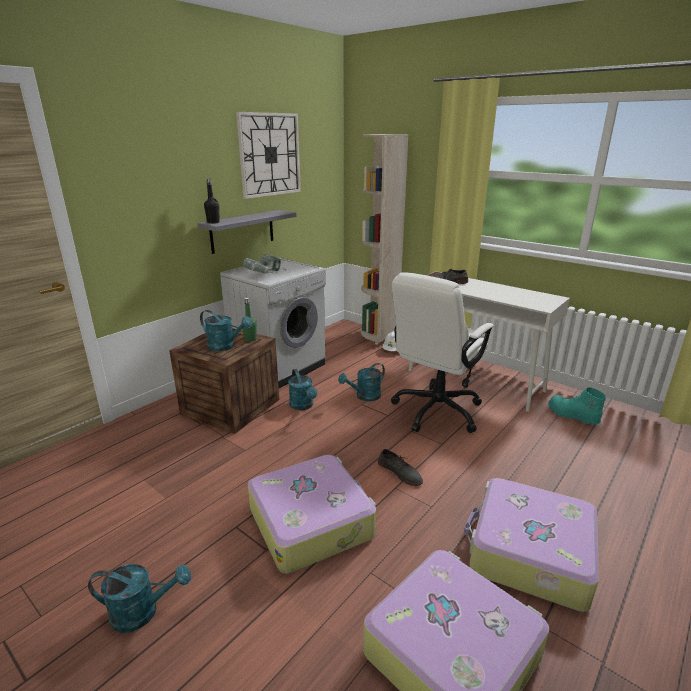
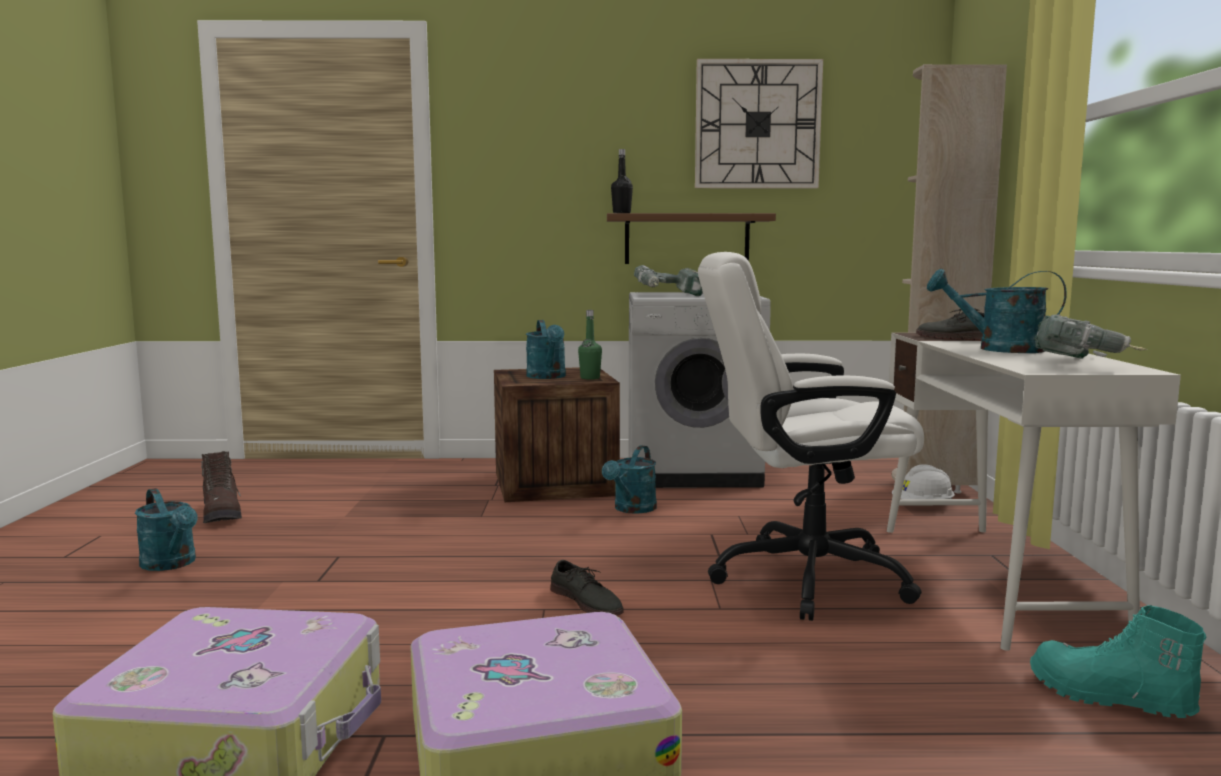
camera: 50 degrees right, 15 degrees down
(67, 553) = (221, 514): none -> brown boot
(242, 231) = (687, 239): grey shelf -> brown shelf
(311, 521) = (397, 585): suitcase -> none
(364, 396) = (735, 529): turquoise watering can -> turquoise watering can (998, 349)
(400, 472) = (587, 601): grey shoe -> grey shoe turned 45 degrees counterclockwise
(534, 297) = (1080, 363): none -> power drill
(572, 416) = (1108, 698): turquoise boot -> turquoise boot turned 60 degrees counterclockwise

